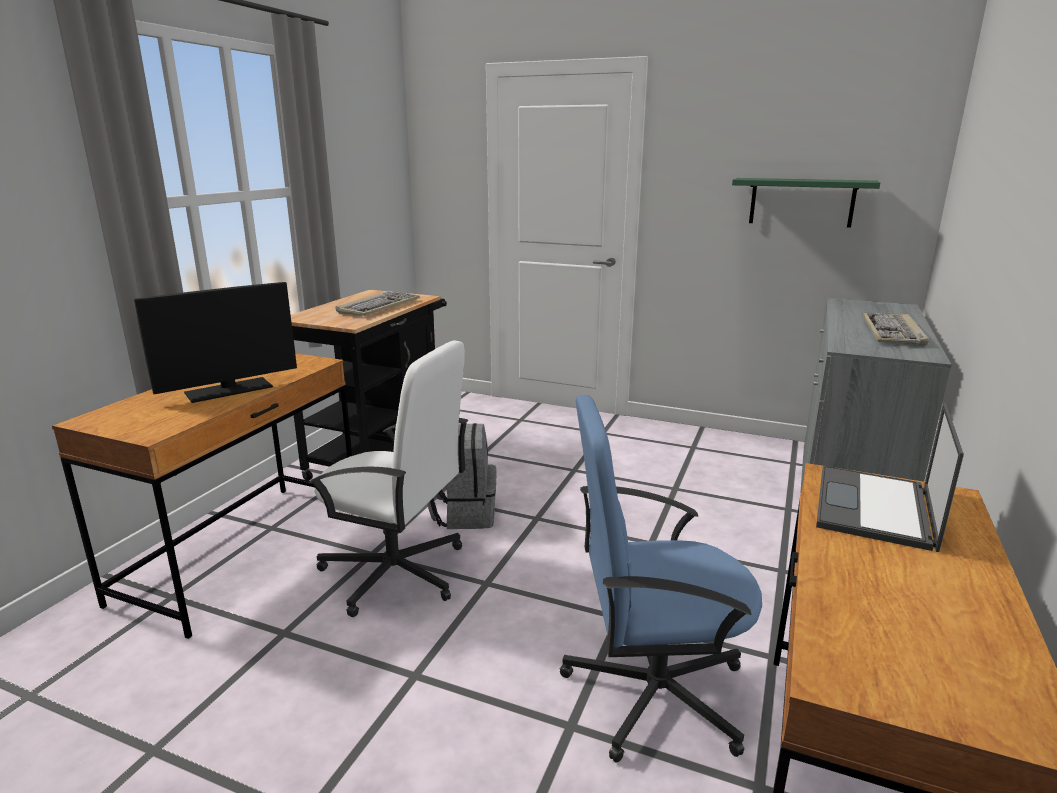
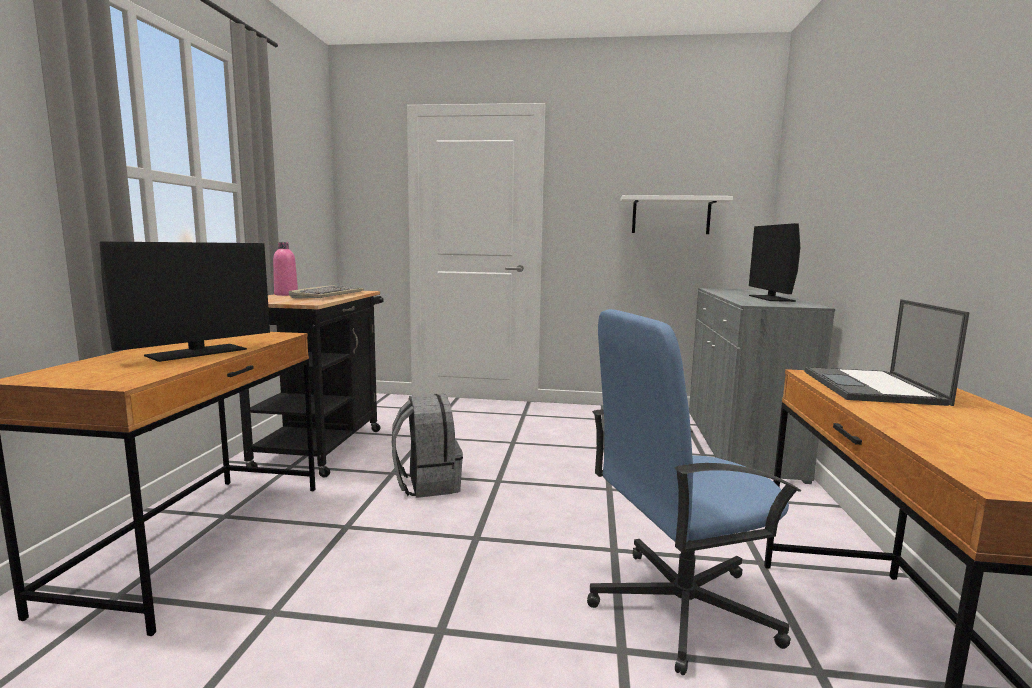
camera: 15 degrees left, 10 degrees down
(339, 304) = (286, 294): none -> pink bottle
(396, 572) = (379, 540): white office chair -> none
(801, 202) = (671, 215): green shelf -> white shelf
(893, 332) = (771, 298): keyboard -> monitor

